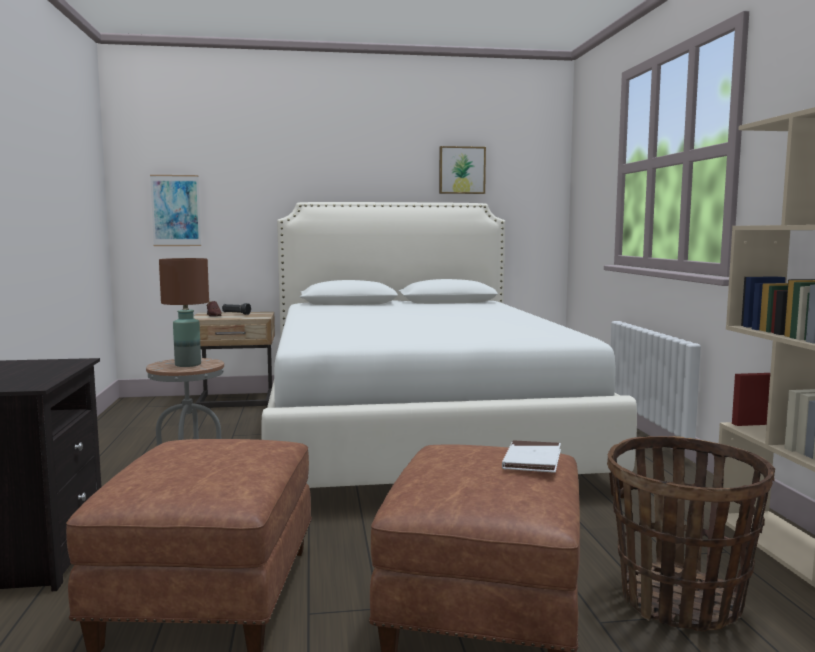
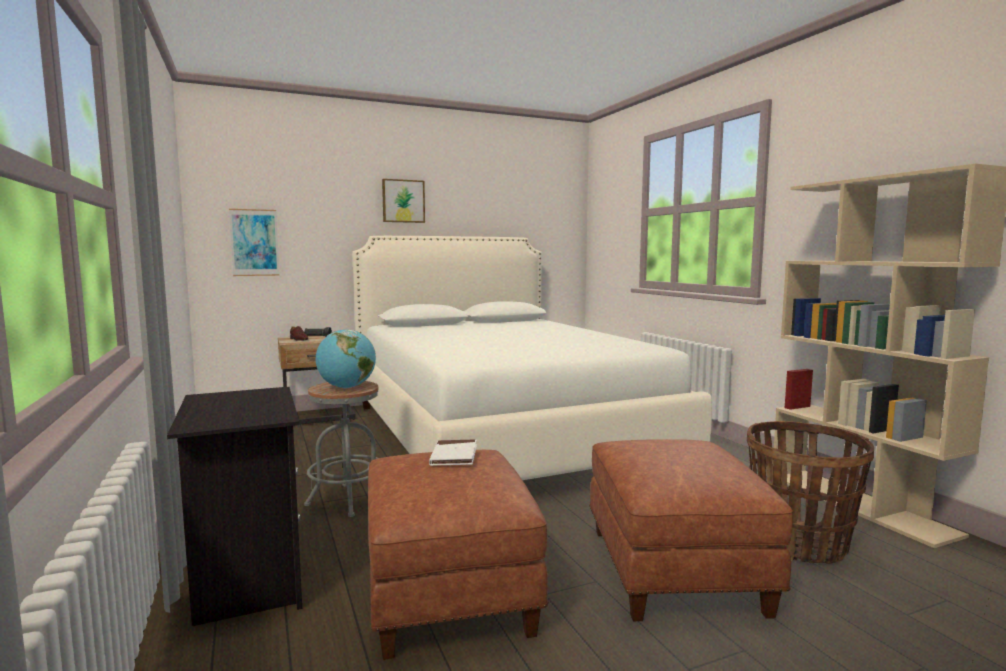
camera: 15 degrees left, 0 degrees up
(187, 365) = (346, 387): brown table lamp -> globe
(461, 170) = (505, 209): picture -> picture (403, 201)
(532, 461) = (706, 448): white book -> white book (454, 456)

